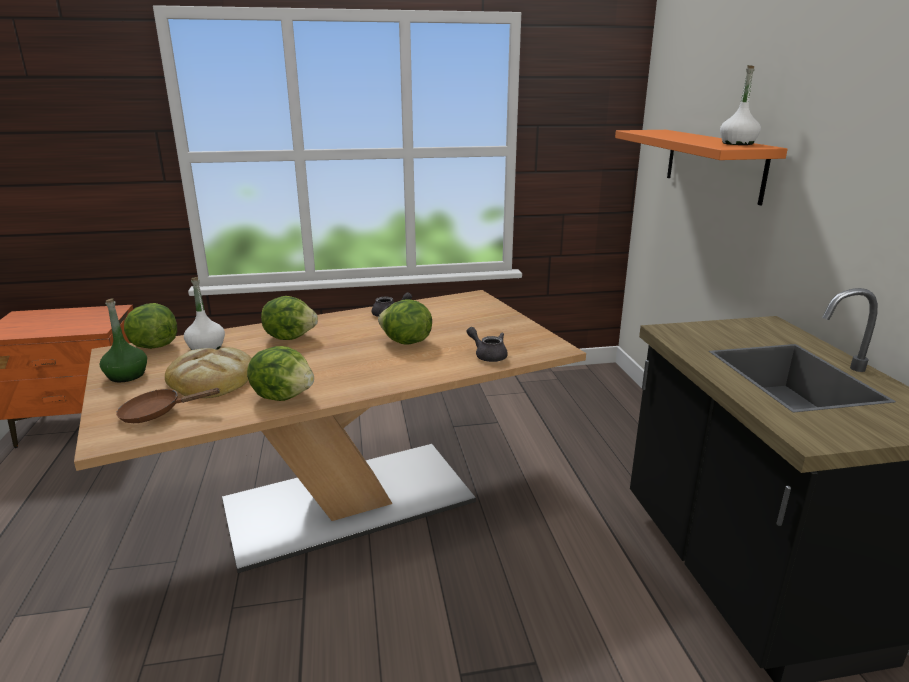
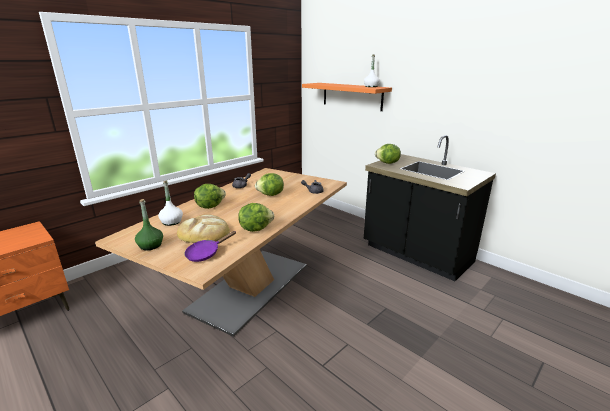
camera: 35 degrees left, 0 degrees up
(153, 346) = (136, 229): lettuce -> lettuce (387, 163)
(157, 413) = (206, 253): brown frying pan -> purple frying pan

